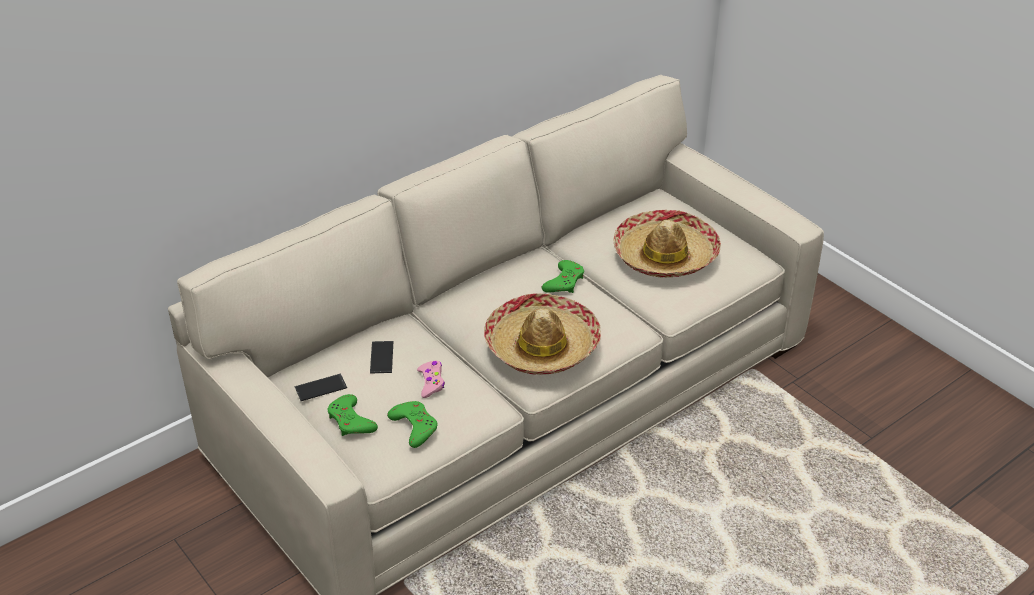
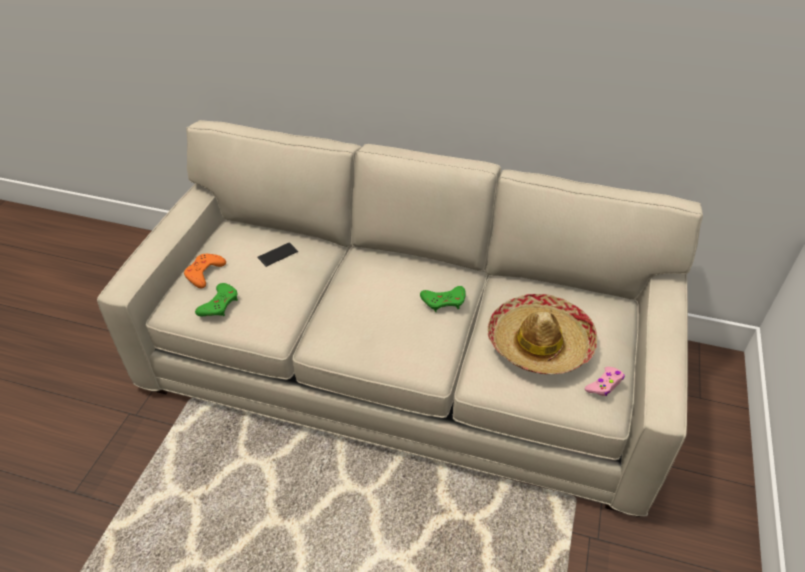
camera: 55 degrees right, 5 degrees up
(321, 388) = (227, 244): phone -> none
(351, 421) = (204, 273): green game controller -> orange game controller
(431, 382) = (270, 290): pink game controller -> pink game controller (604, 385)
(542, 346) = (357, 325): hat -> none

